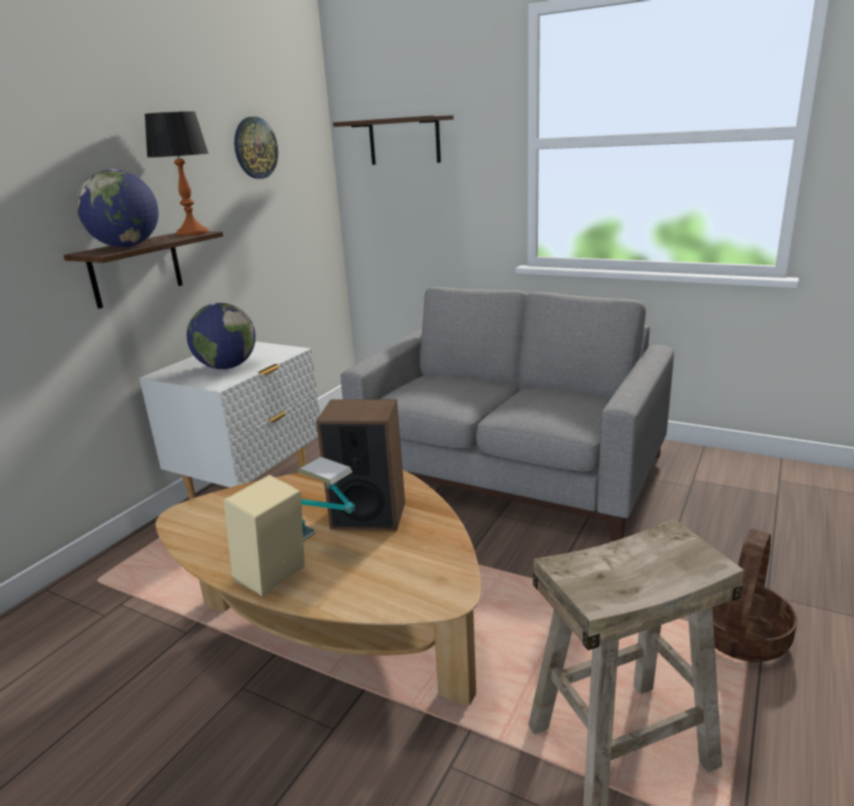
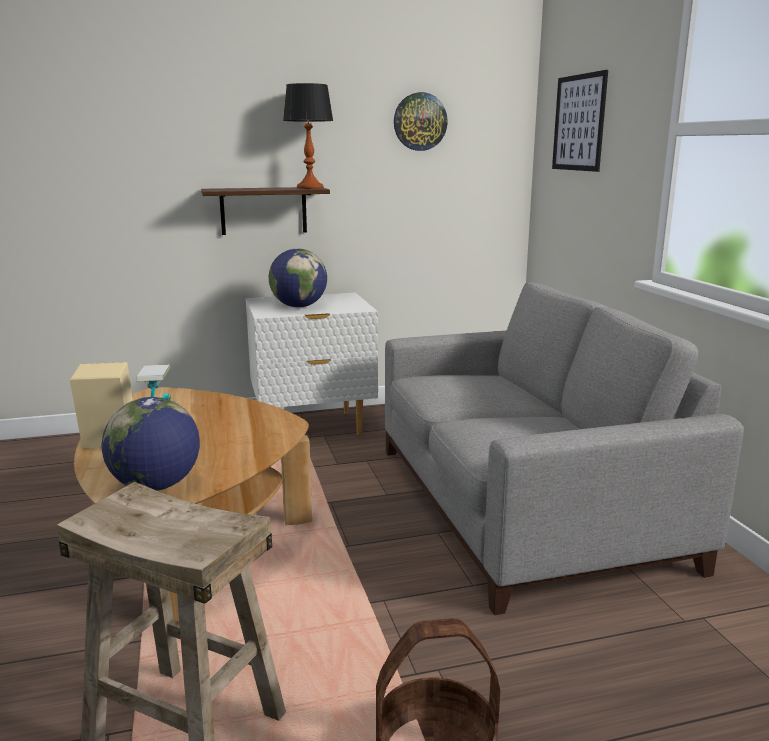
camera: 45 degrees right, 5 degrees down
(127, 246) = (241, 189): globe -> globe (156, 486)
(368, 515) = (222, 440): speaker -> none
(404, 141) = (579, 123): shelf -> picture

